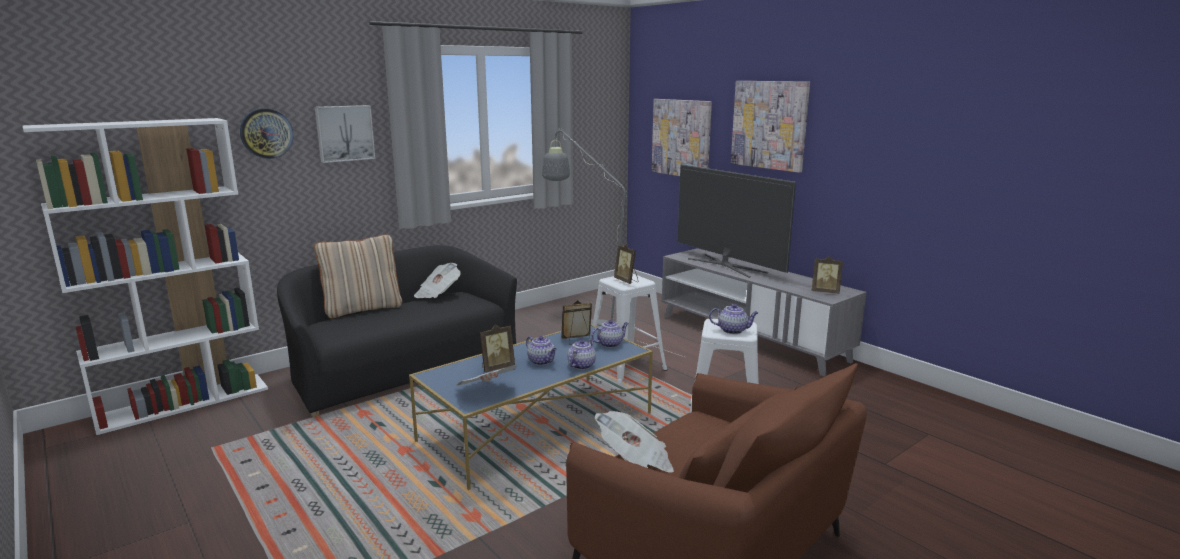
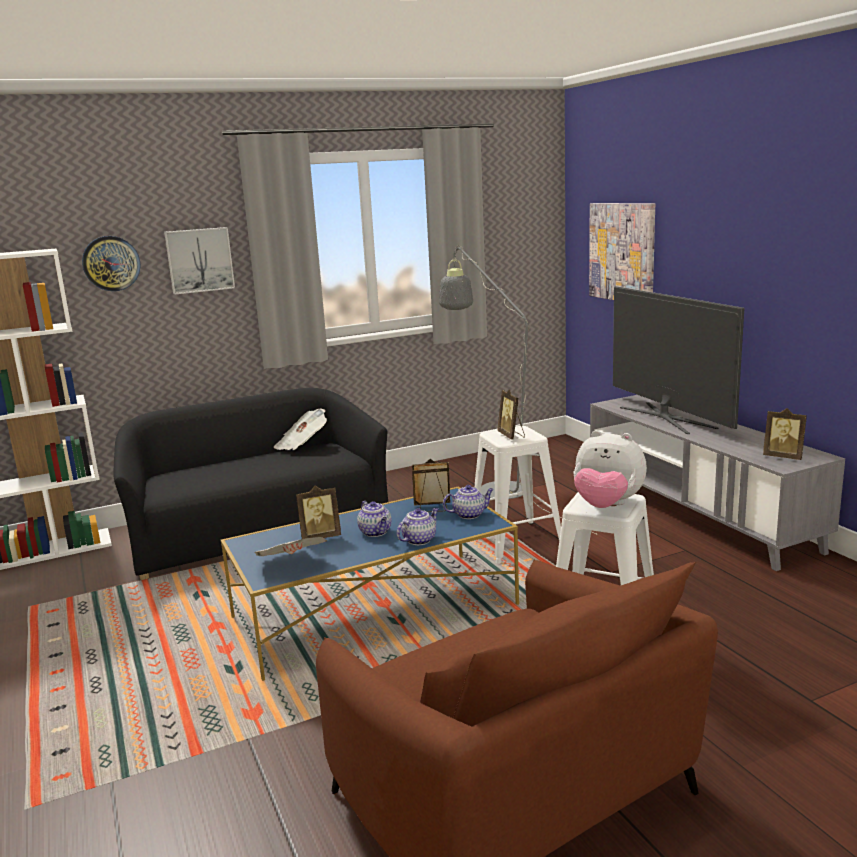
camera: 15 degrees right, 0 degrees up
(363, 309) = (214, 460): beige pillow -> none
(635, 460) = (408, 667): newspaper -> none
(733, 330) = (607, 505): teapot -> plush toy
(769, 125) = (723, 232): picture -> none

